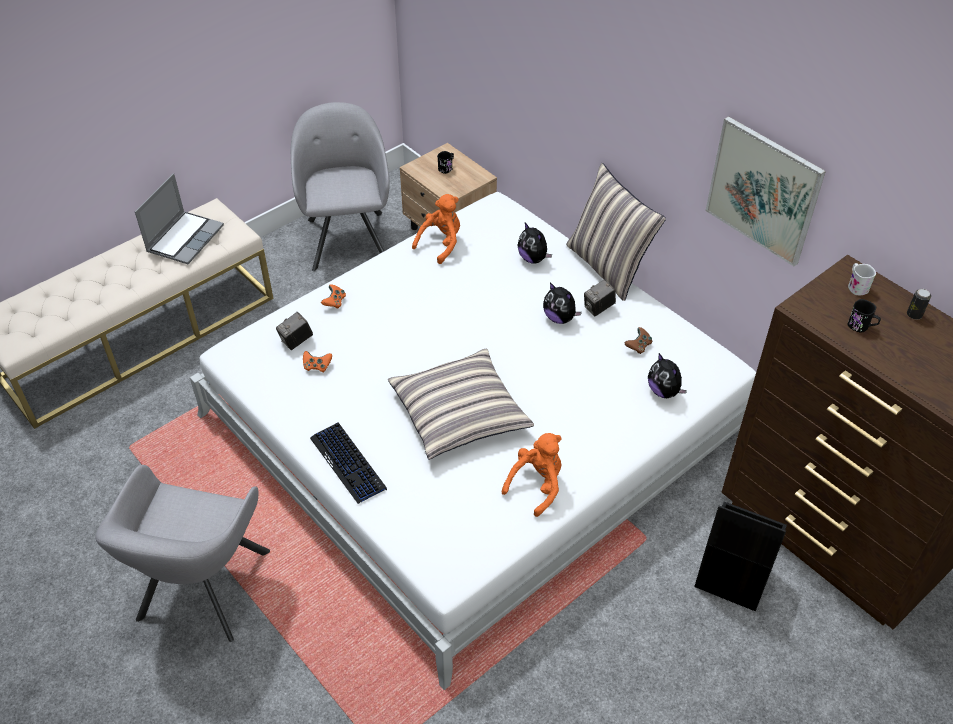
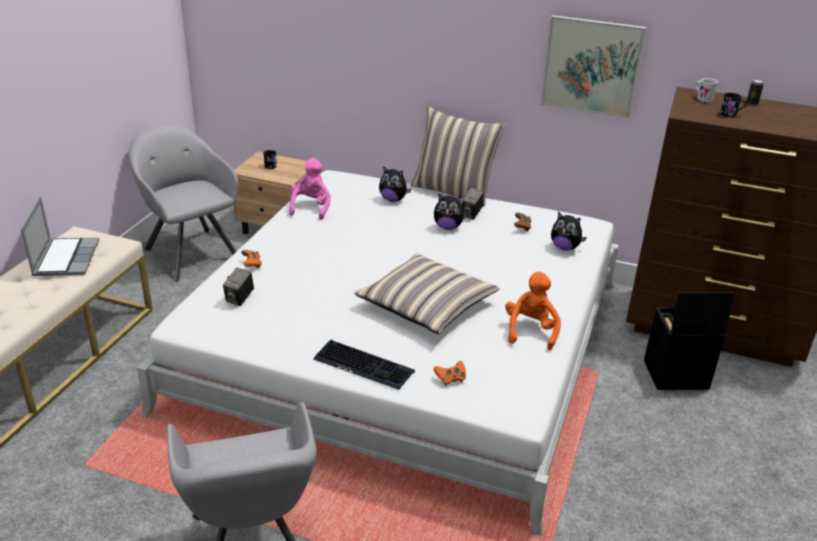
camera: 30 degrees left, 15 degrees down
(317, 366) = (274, 310): orange game controller -> orange game controller (450, 379)
(441, 243) = (311, 207): orange plush toy -> pink plush toy

